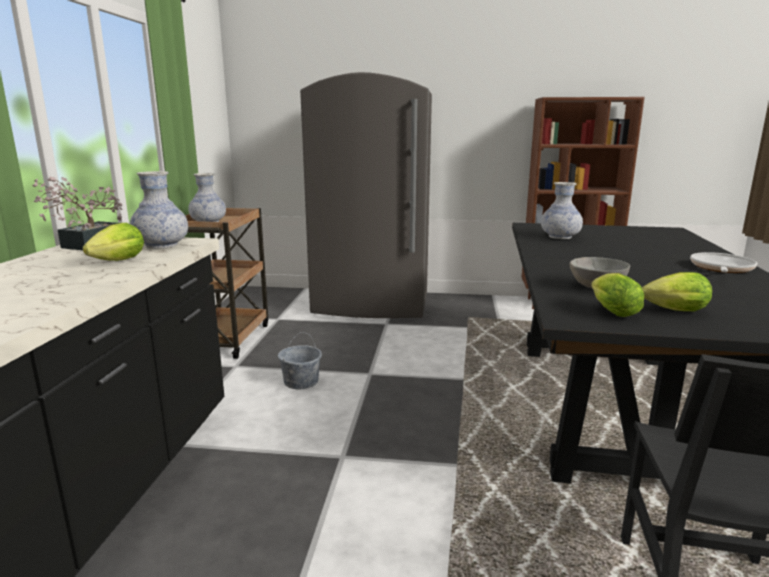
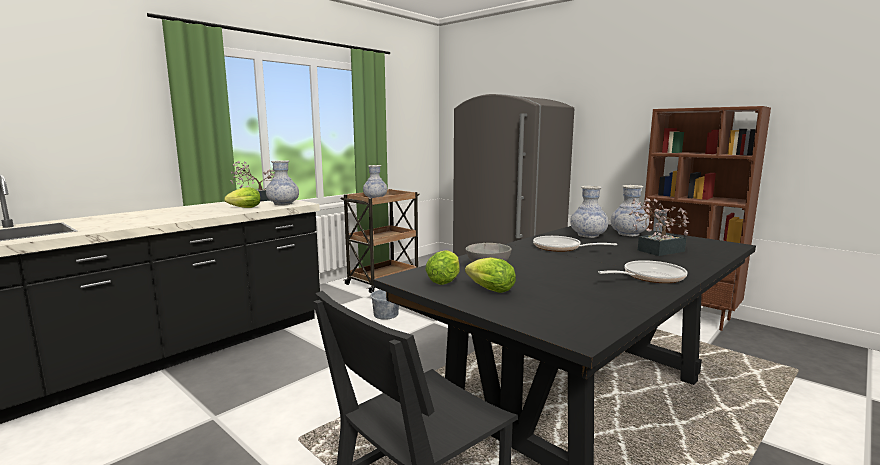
camera: 35 degrees right, 5 degrees down
(582, 254) = (561, 248): none -> frying pan
(583, 231) = (628, 234): none -> vase
(650, 244) = (656, 251): none -> potted plant

